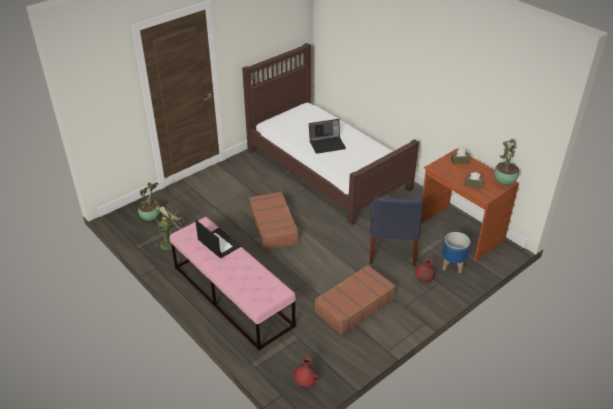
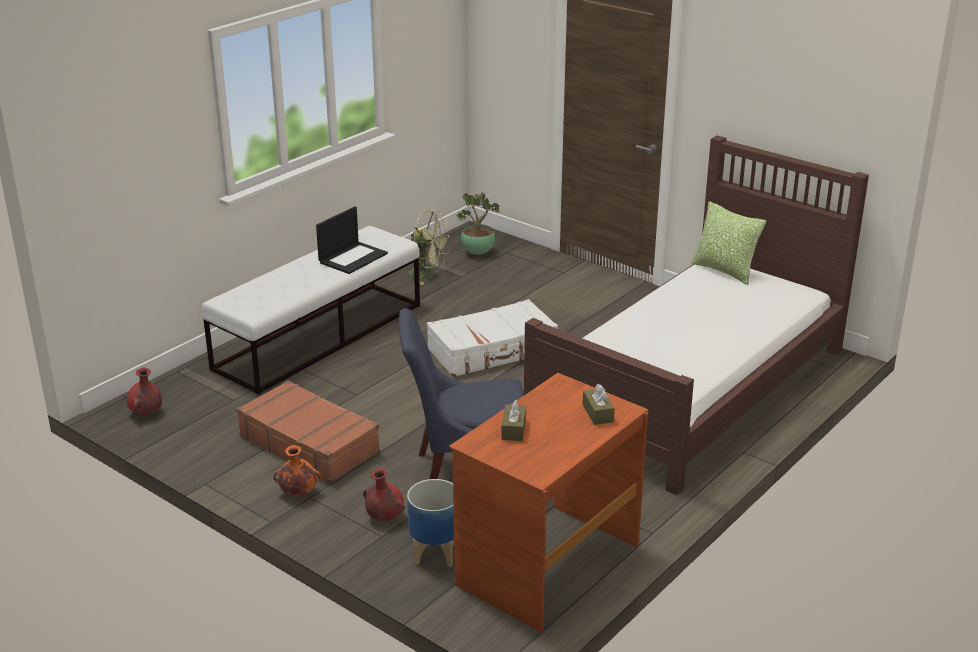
camera: 80 degrees right, 10 degrees down
(232, 295) = (320, 336): pink bench -> white bench
(273, 226) = (493, 351): brown suitcase -> white suitcase
(279, 122) = (724, 271): none -> pillow
(327, 144) = (676, 322): laptop -> none
(400, 311) = (298, 493): none -> orange vase
(504, 182) = (536, 468): potted plant -> none

